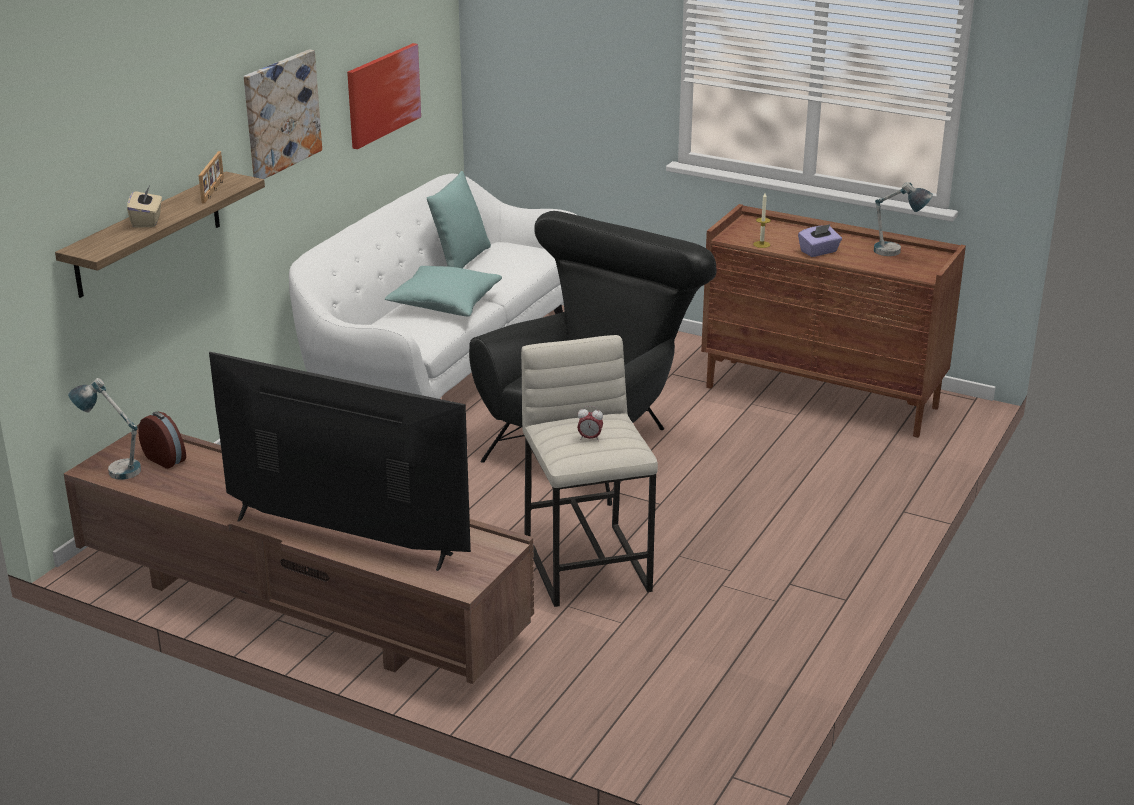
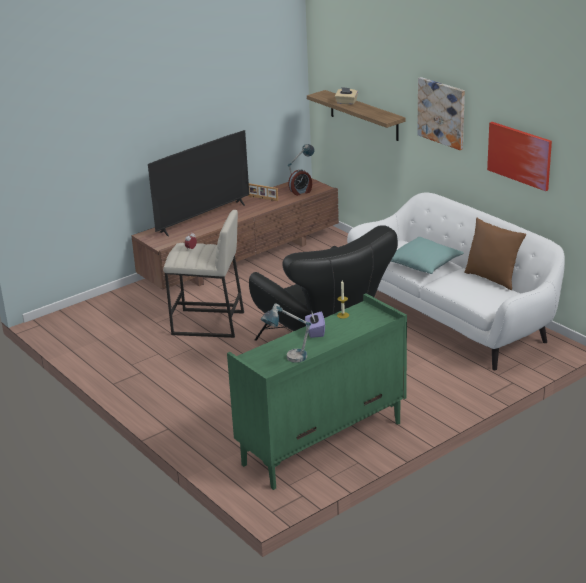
camera: 115 degrees right, 0 degrees up
(214, 190) = (377, 114): picture frame -> picture frame (262, 198)
(460, 261) = (492, 278): turquoise pillow -> brown pillow
(822, 397) = (322, 444): brown cabinet -> green cabinet

